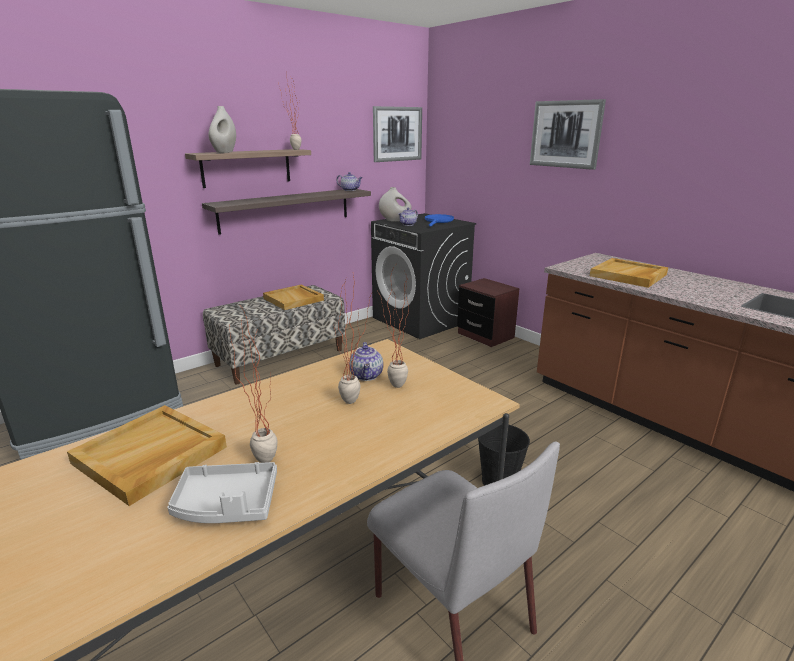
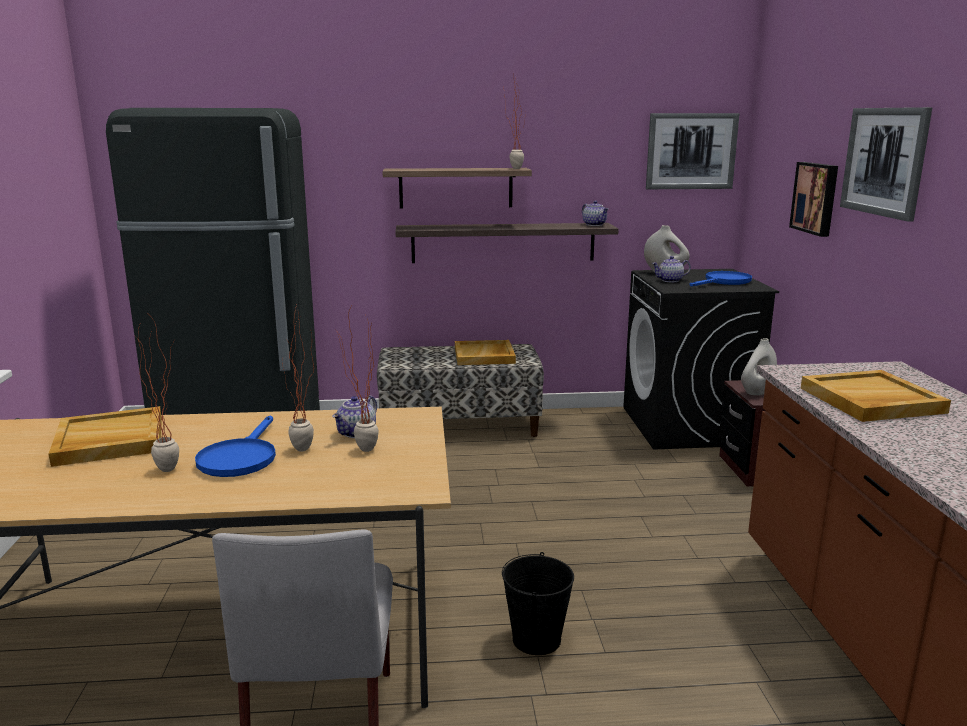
camera: 35 degrees right, 5 degrees down
(225, 152) = (423, 169): white vase -> white vase (756, 392)
(227, 504) = (98, 488): grey tray -> none
(312, 425) = (240, 457): none -> blue frying pan
(503, 160) = (816, 198): none -> picture

